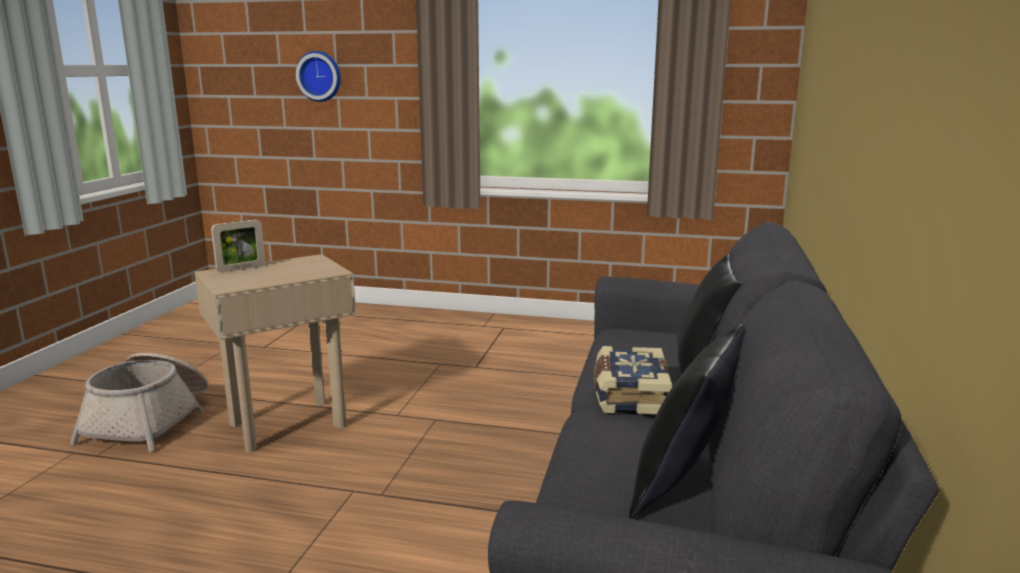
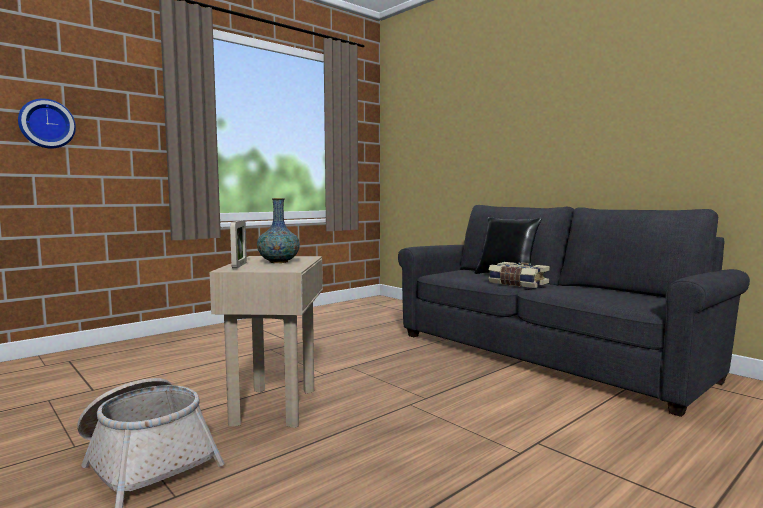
camera: 55 degrees left, 10 degrees down
(280, 272) = (278, 262): none -> vase
(684, 486) = (614, 293): black pillow -> none

